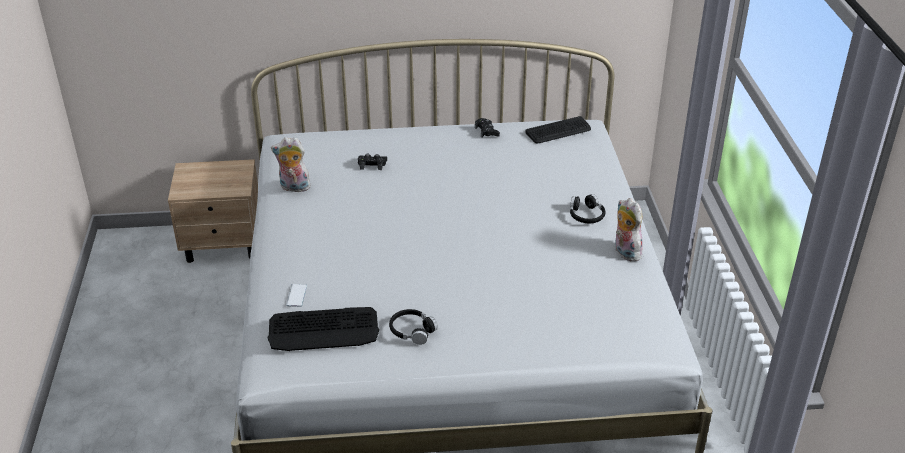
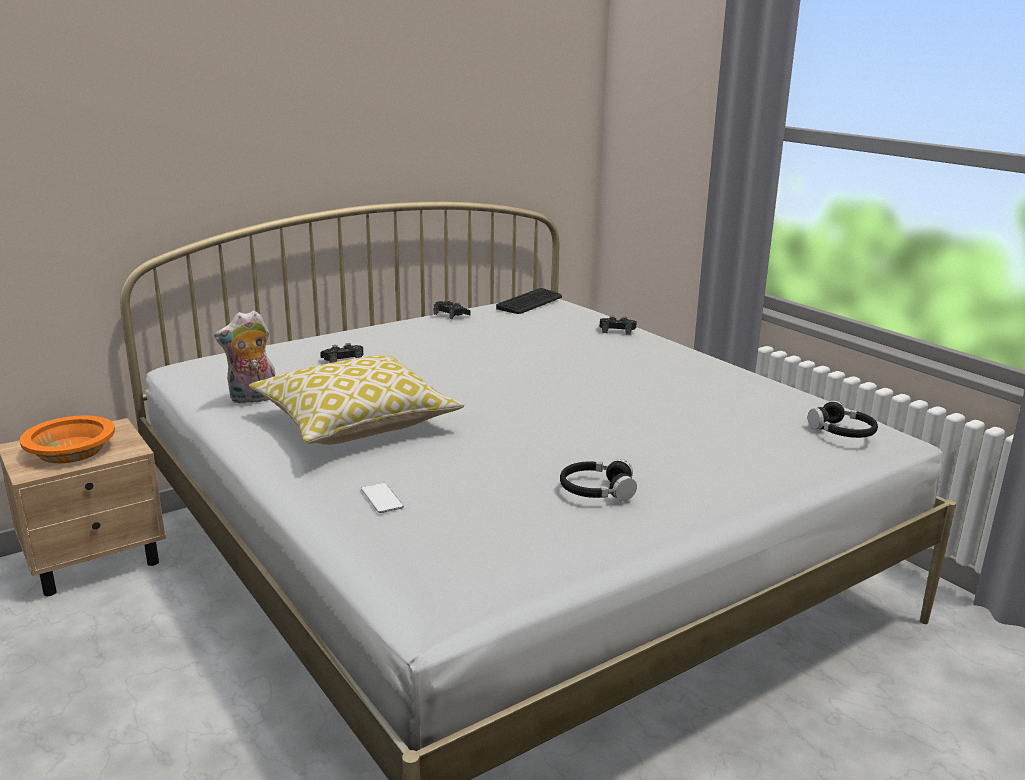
camera: 30 degrees left, 15 degrees down
(209, 180) = (70, 450): none -> orange bowl
(324, 330) = (471, 523): keyboard -> none
(332, 229) = (356, 423): none -> pillow
(586, 215) = (651, 351): black headphones -> black headphones (842, 431)
(589, 183) = (617, 330): none -> black game controller
(624, 252) = (730, 370): plush toy -> none

